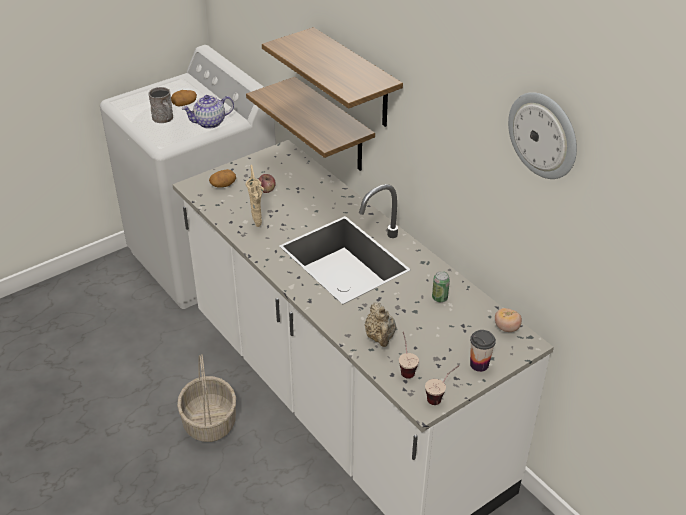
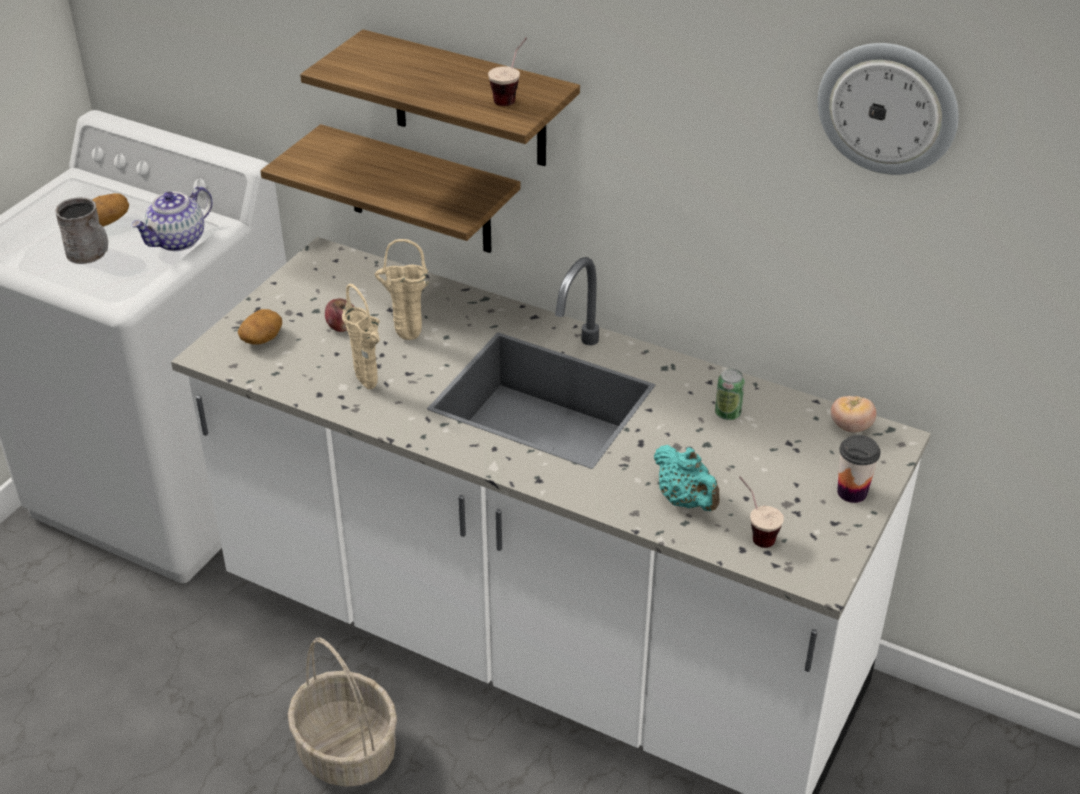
camera: 25 degrees left, 0 degrees up
(294, 205) = (405, 338): none -> beige vase
(380, 338) = (686, 501): beige teapot -> turquoise teapot
(440, 396) = (833, 557): cup -> cup (511, 96)

